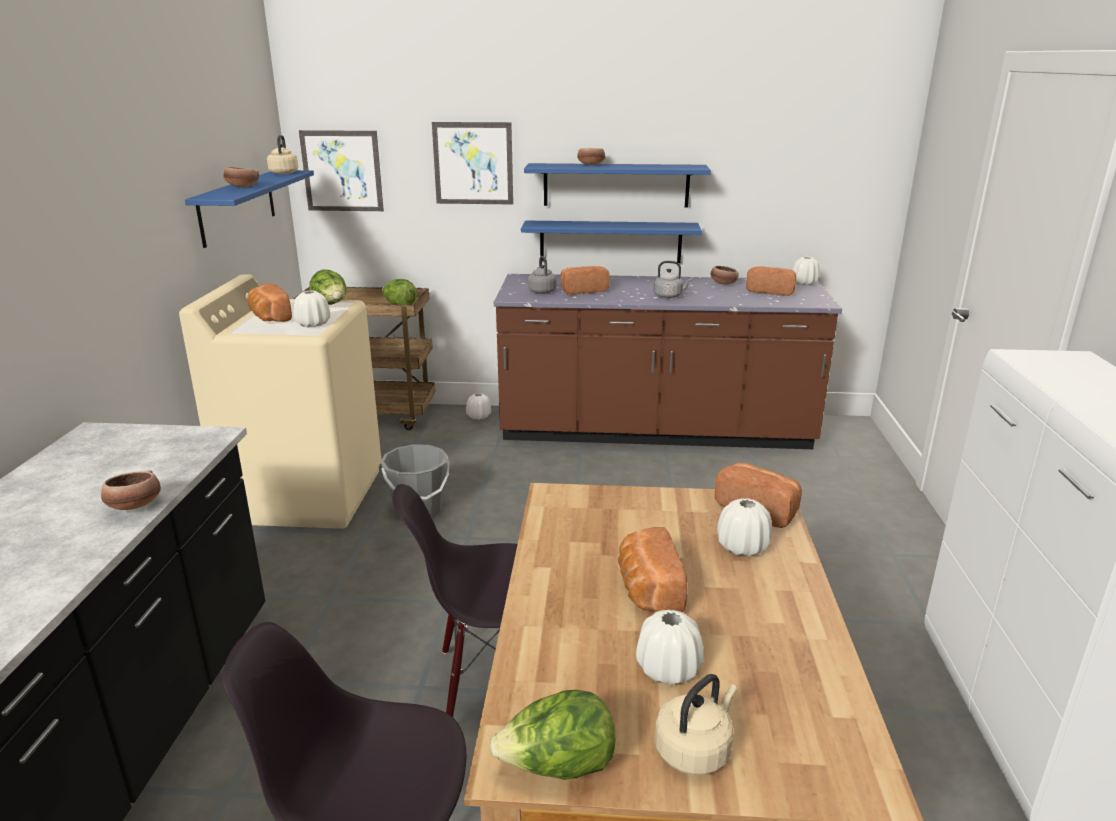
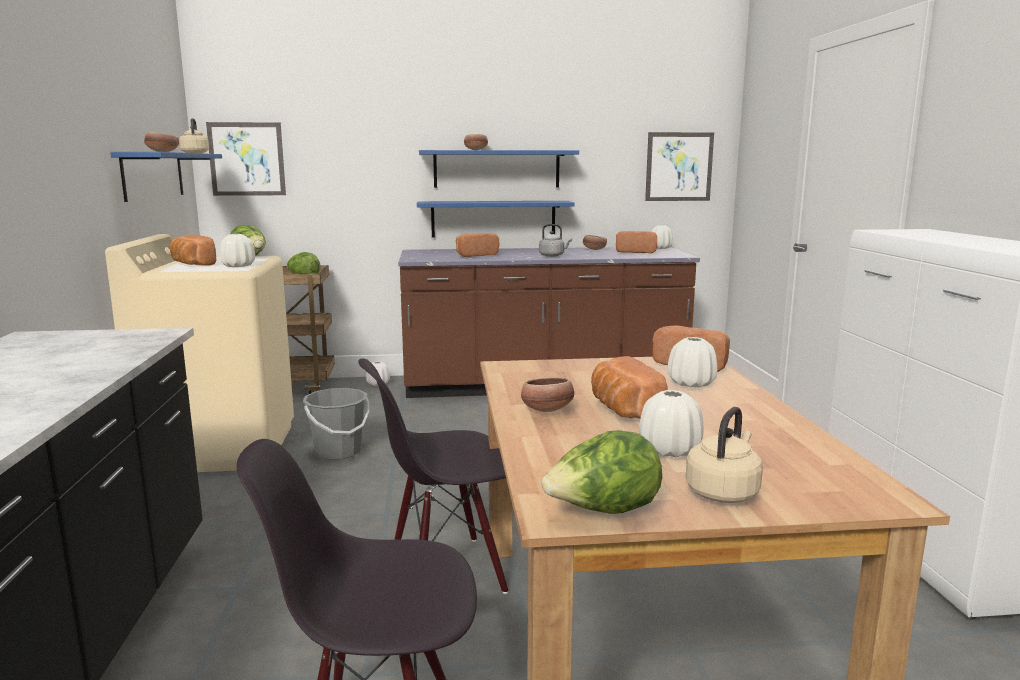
camera: 10 degrees left, 10 degrees down
(134, 506) = (96, 371): bowl -> bowl (547, 410)
(473, 163) = (370, 151): picture -> picture (679, 166)
(541, 291) = (439, 256): grey kettle -> none

